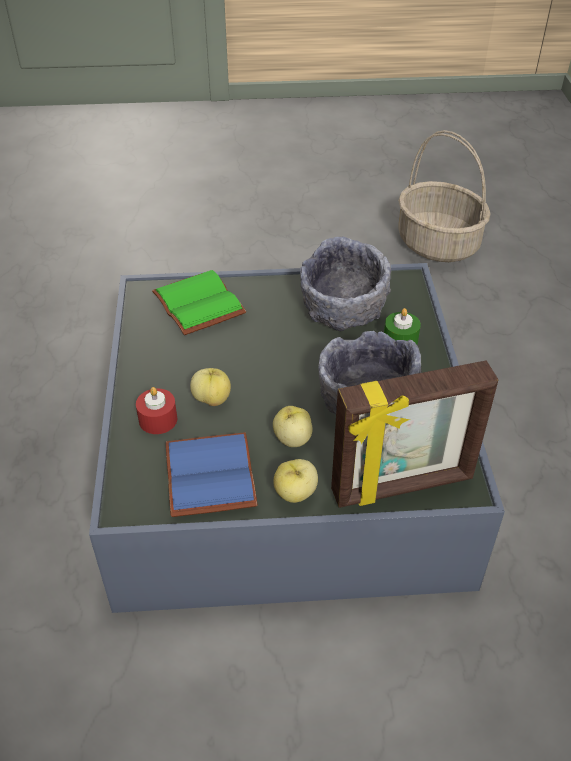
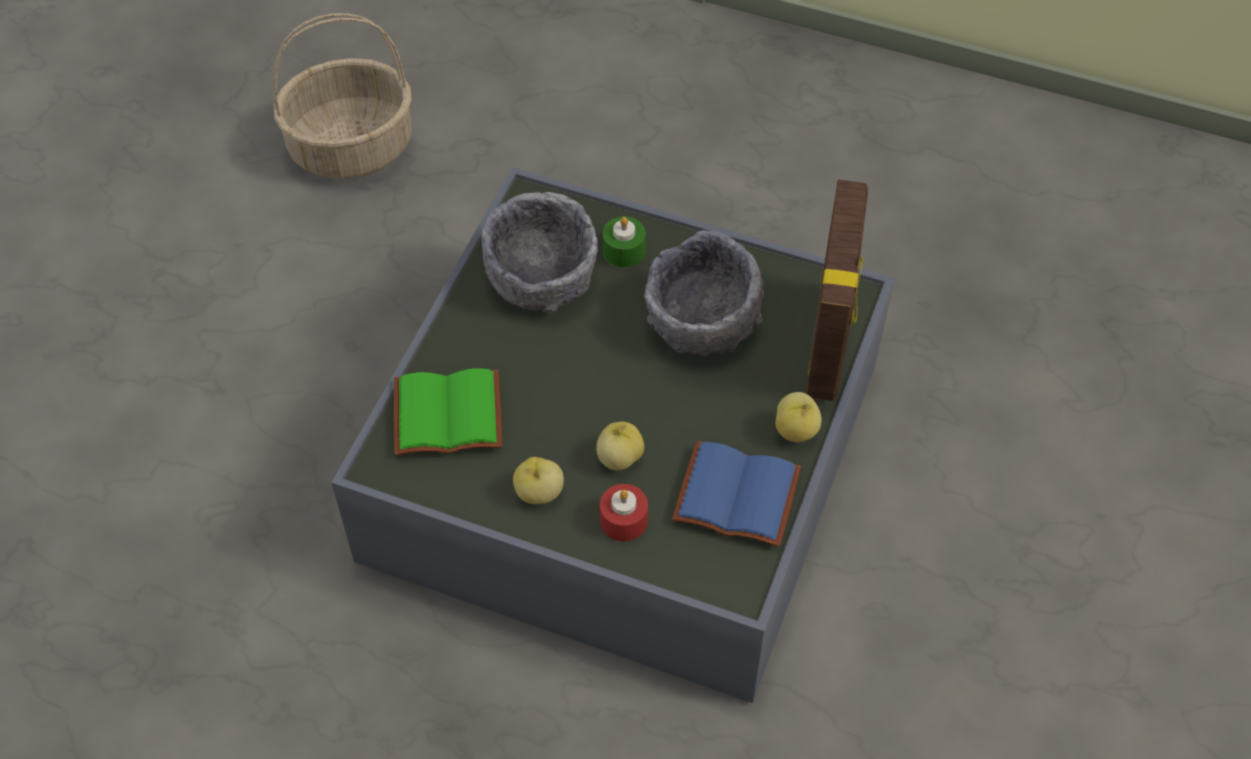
camera: 65 degrees left, 10 degrees up
(292, 439) = (718, 406): apple -> apple (538, 493)

